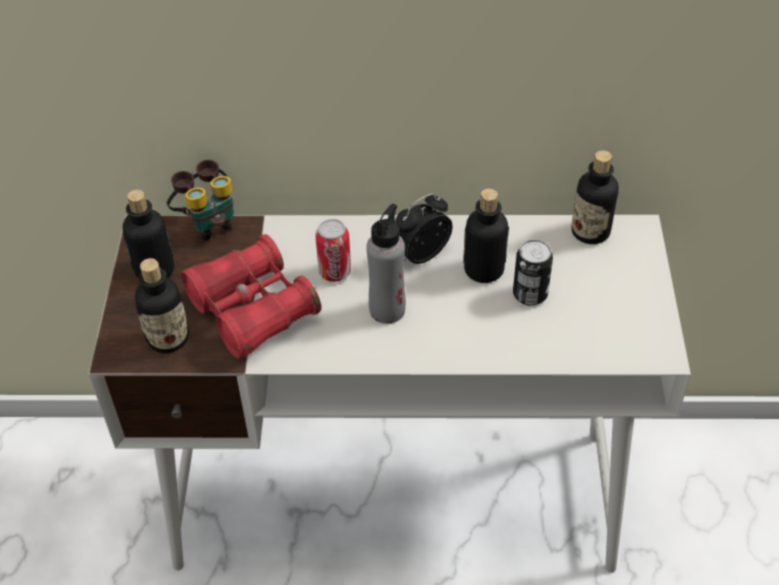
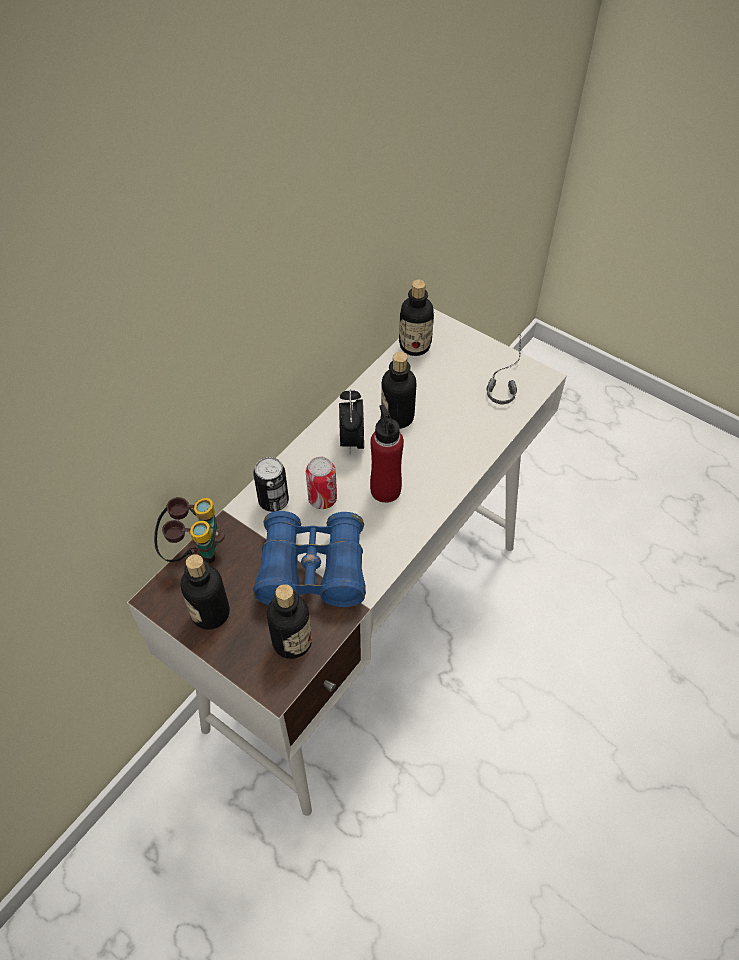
camera: 55 degrees left, 5 degrees up
(252, 309) = (312, 570): red binoculars -> blue binoculars
(387, 309) = (385, 490): grey bottle -> red bottle
(530, 294) = (440, 407): can -> can (273, 501)
(628, 321) = (503, 376): none -> headphones

